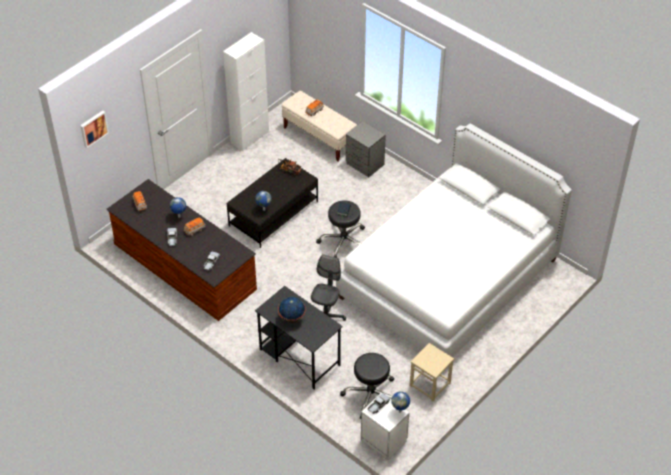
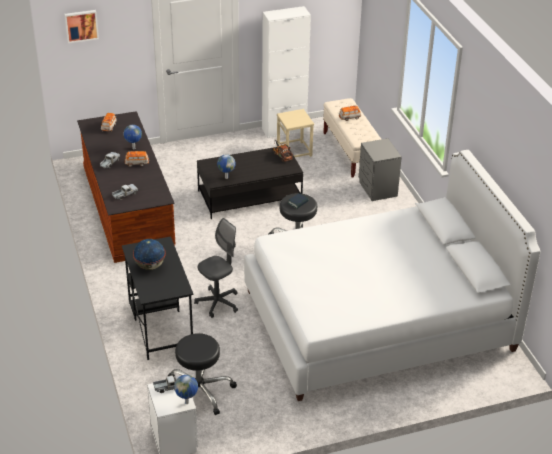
camera: 30 degrees right, 10 degrees down
(430, 384) = (271, 409): beige stool -> beige stool (294, 151)

